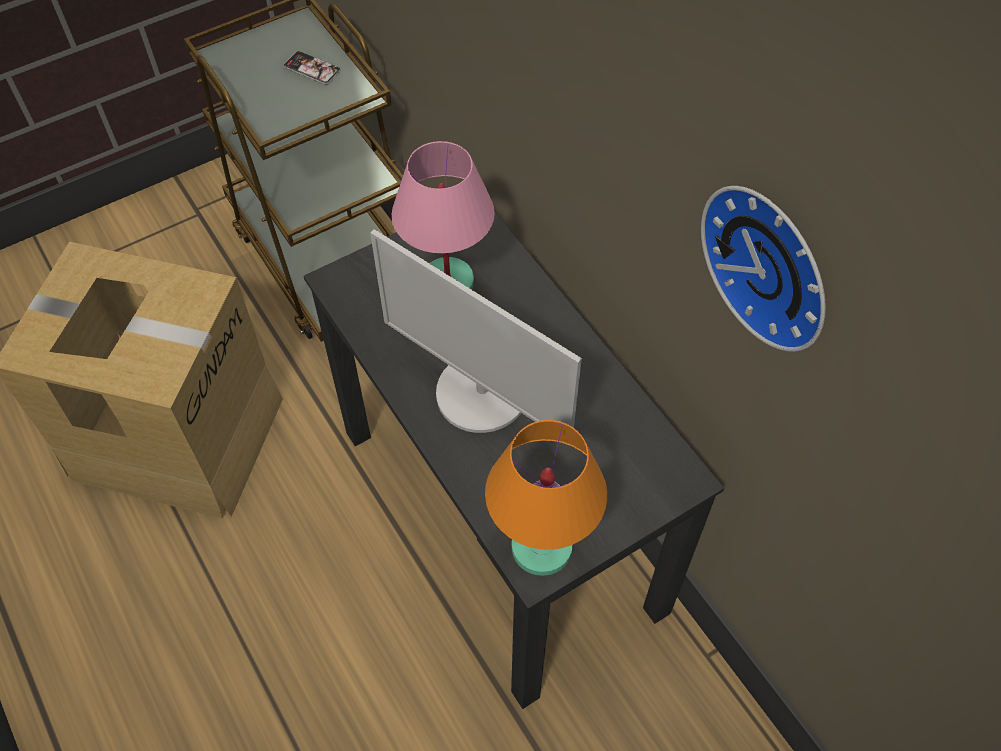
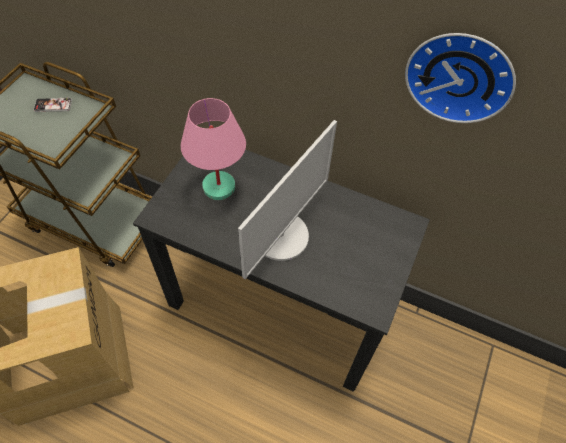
camera: 35 degrees left, 0 degrees up
(482, 394) = (281, 236): monitor -> monitor turned 60 degrees counterclockwise
(540, 546) = (369, 297): orange table lamp -> none

